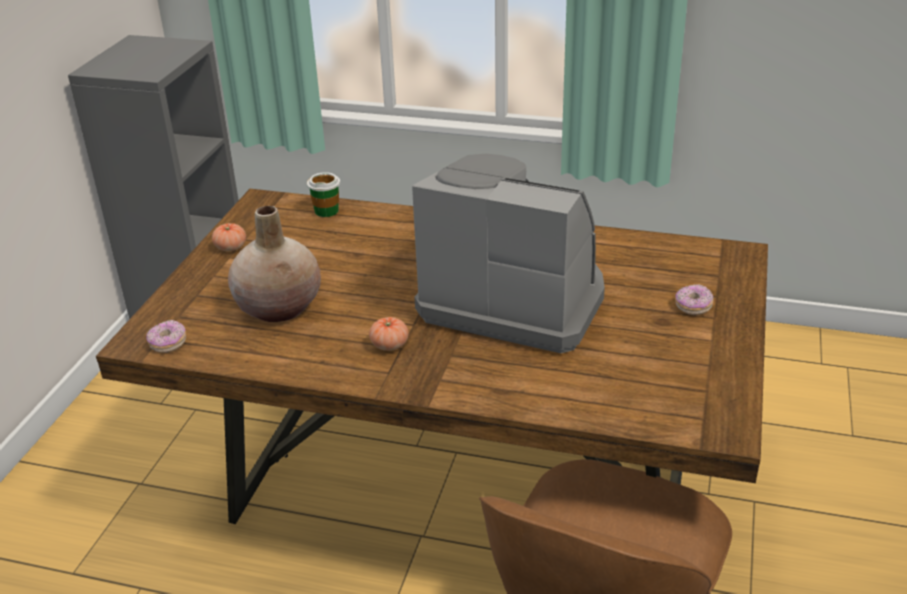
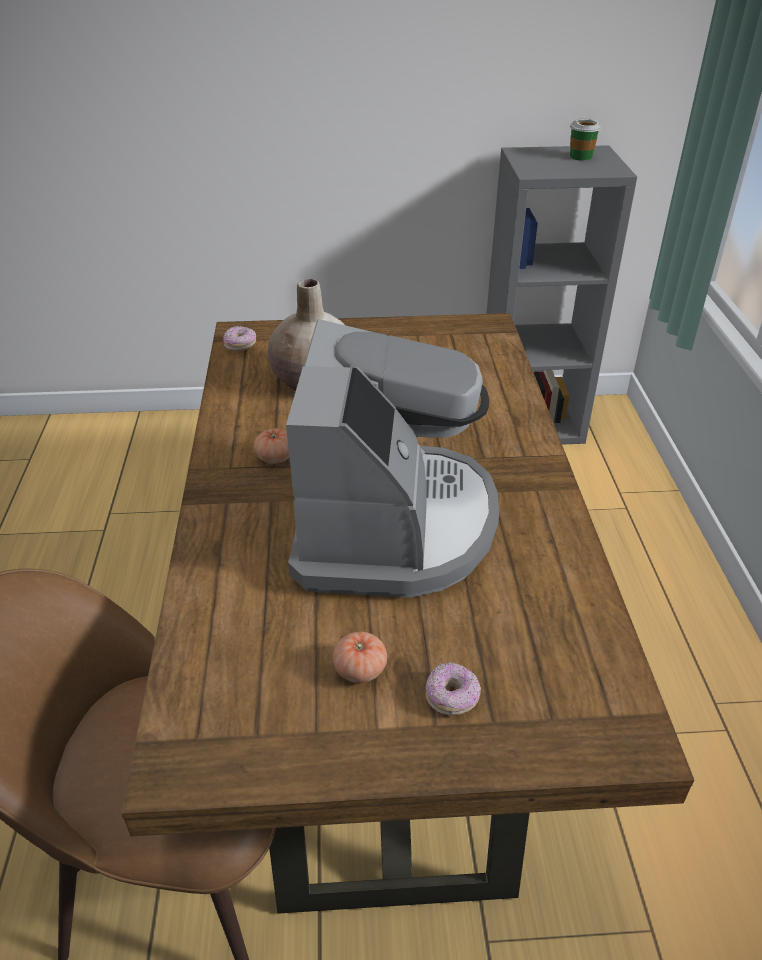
camera: 70 degrees right, 5 degrees up
(230, 247) = (399, 332): tomato -> tomato (360, 669)
(326, 211) = (498, 363): cup -> cup (581, 157)

